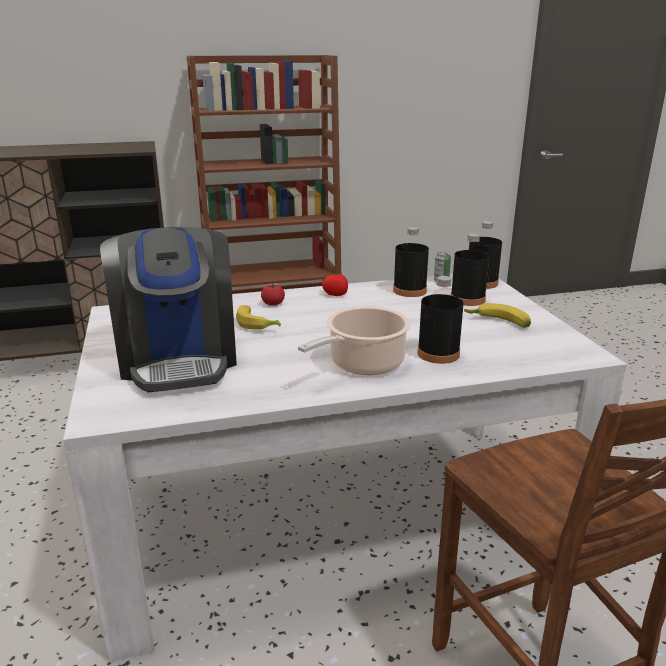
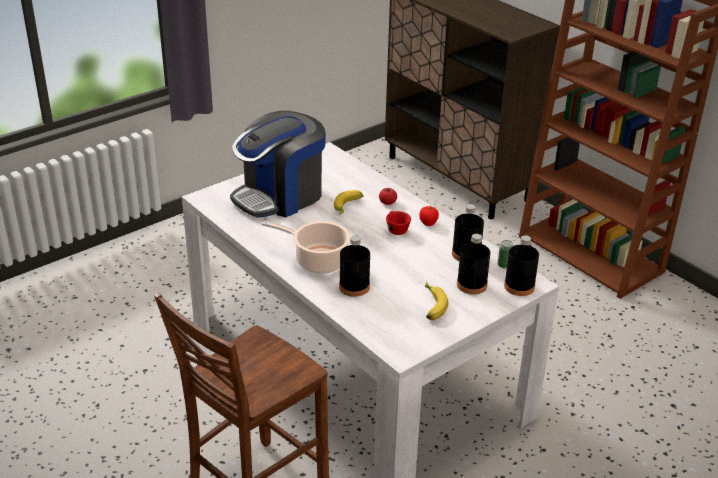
camera: 65 degrees right, 10 degrees up
(332, 310) = (396, 229): none -> red cup

